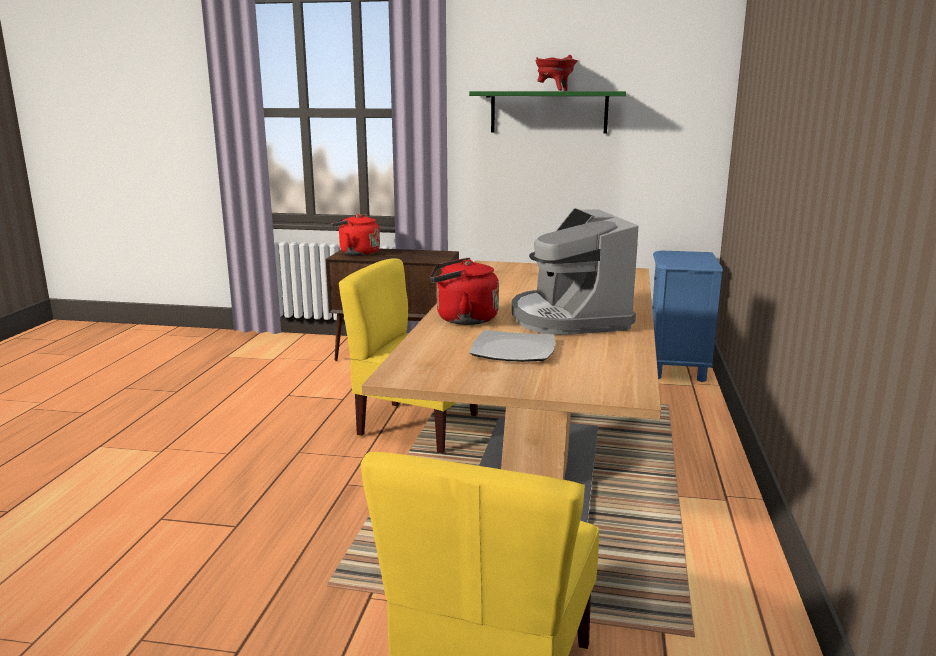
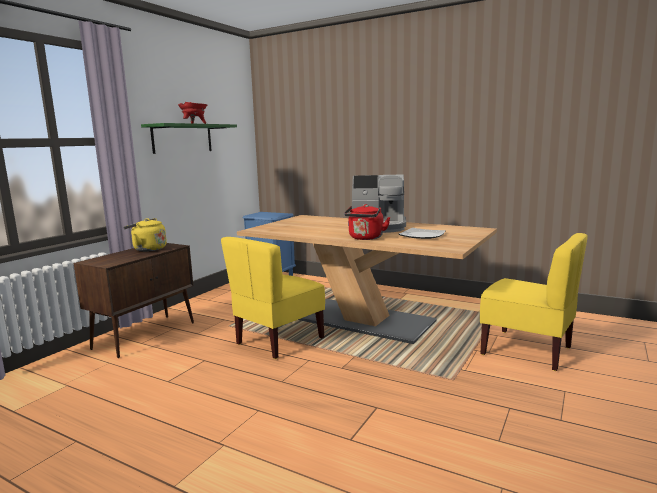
camera: 70 degrees left, 5 degrees down
(357, 253) = (107, 260): red kettle -> none
(416, 254) = (148, 249): none -> yellow kettle

